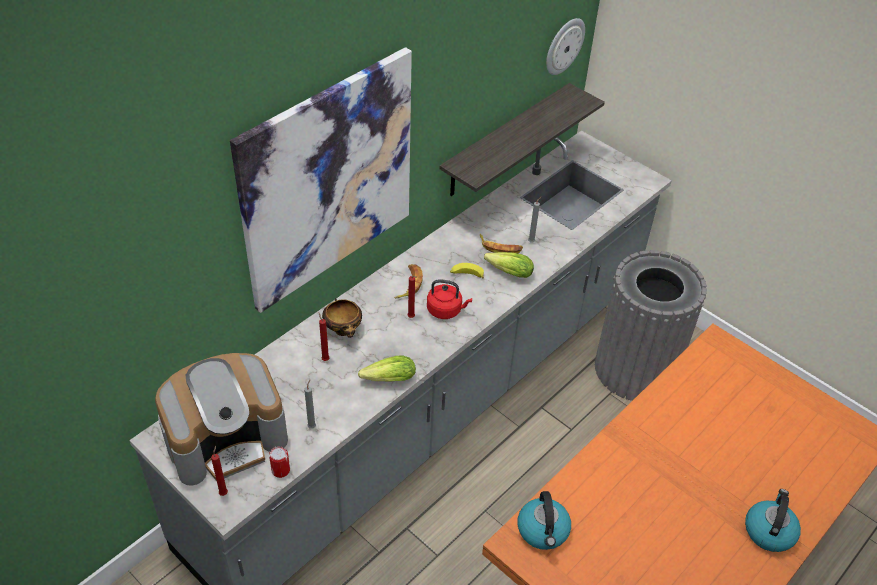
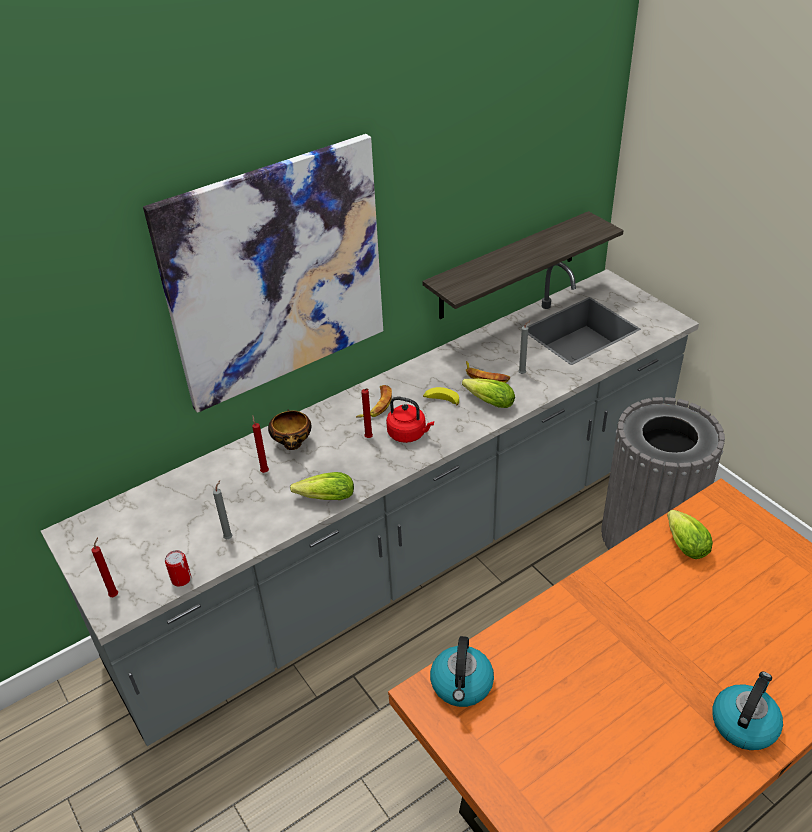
camera: 15 degrees right, 5 degrees down
(227, 439) = (137, 540): coffee machine -> none
(564, 46) = (578, 166): wall clock -> none
(694, 385) = (683, 543): none -> lettuce

